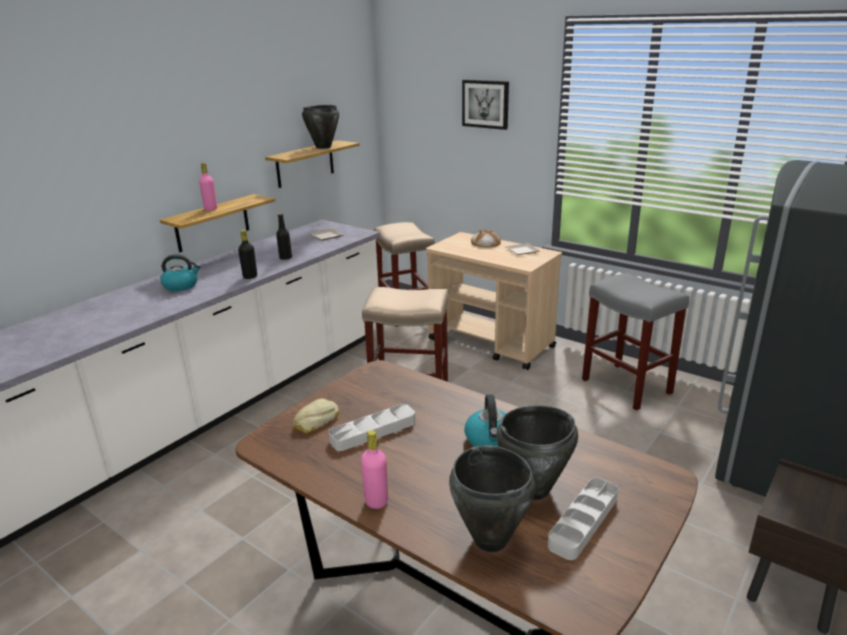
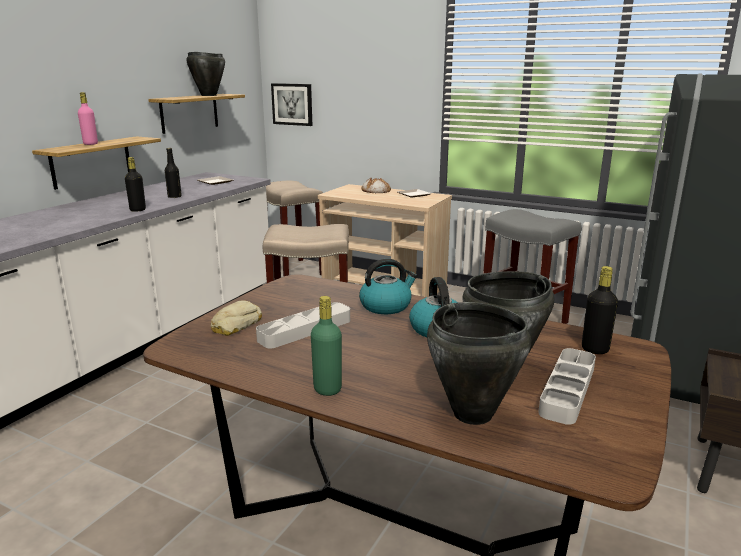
camera: 10 degrees left, 5 degrees down
(181, 286) = (59, 218): kettle -> kettle (386, 306)
(376, 501) = (327, 389): pink bottle -> green bottle
(485, 104) = (370, 56): picture -> picture (292, 104)
(628, 476) = (595, 349): none -> black bottle

